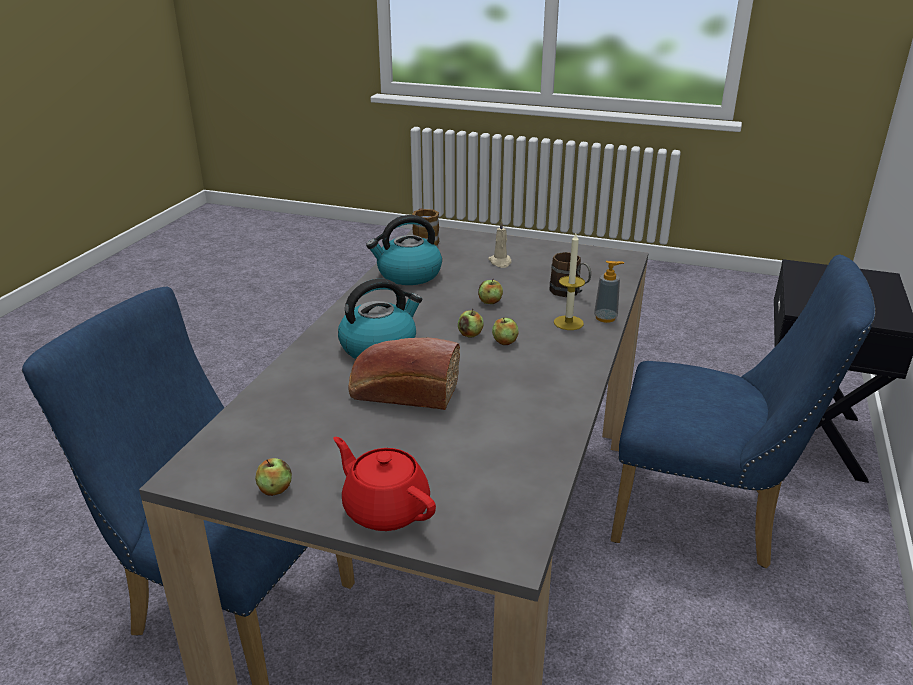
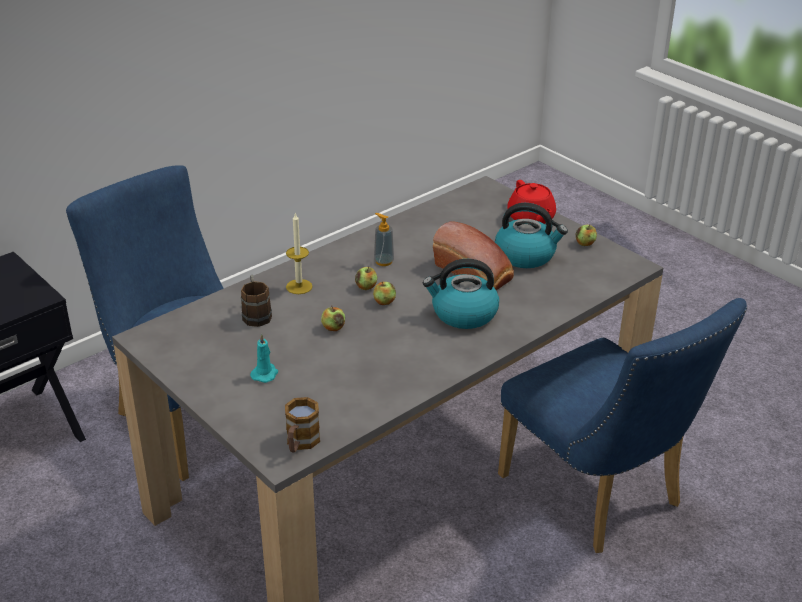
camera: 150 degrees left, 5 degrees up
(408, 275) = (371, 389): kettle -> kettle (526, 255)
(500, 262) = (265, 374): beige candle -> turquoise candle
(605, 318) = (266, 281): soap dispenser -> soap dispenser (383, 261)

